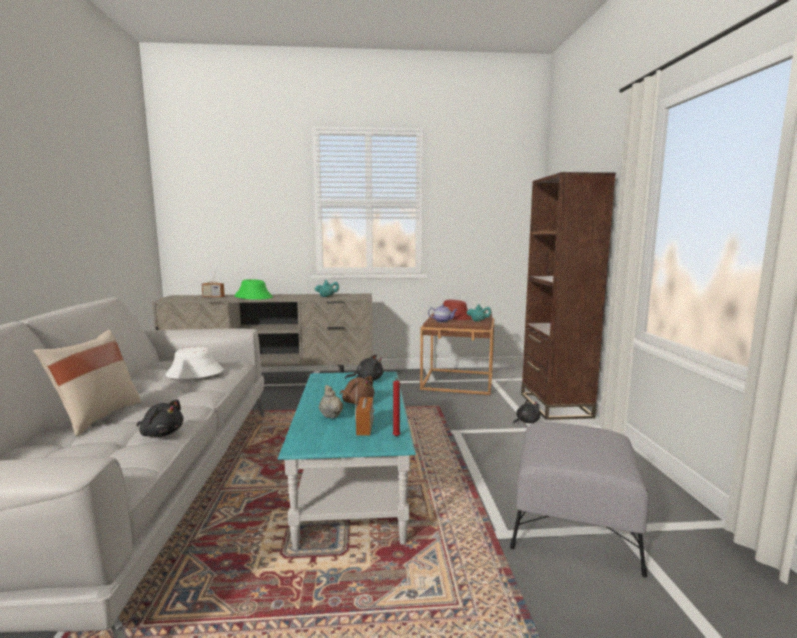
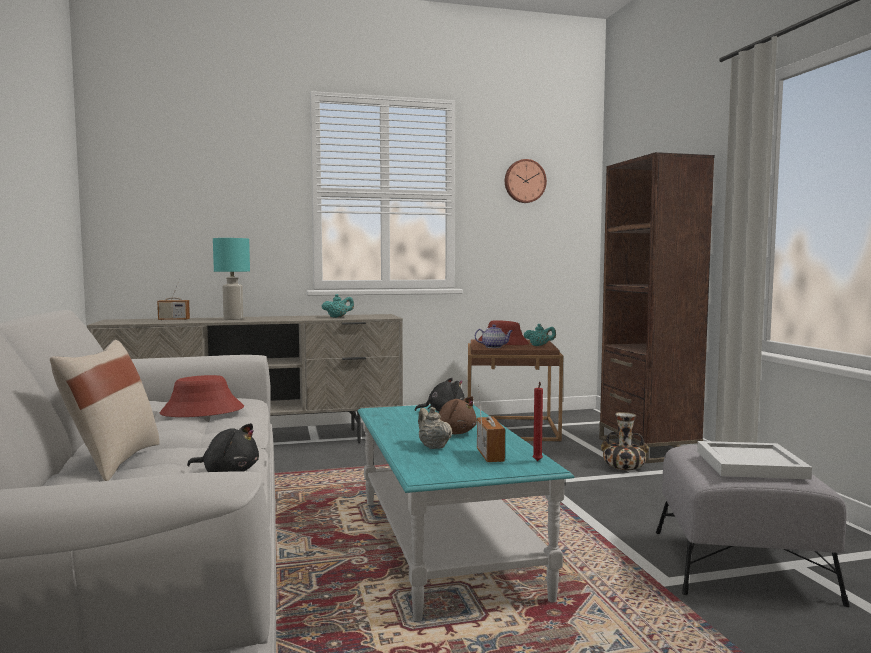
camera: 10 degrees left, 5 degrees down
(194, 373) = (202, 411): white hat -> red hat
(253, 297) = (234, 319): green hat -> turquoise table lamp
(479, 190) = (524, 181): none -> wall clock
(526, 422) = (623, 467): black plush toy -> vase
(579, 448) = (751, 464): none -> white tray

